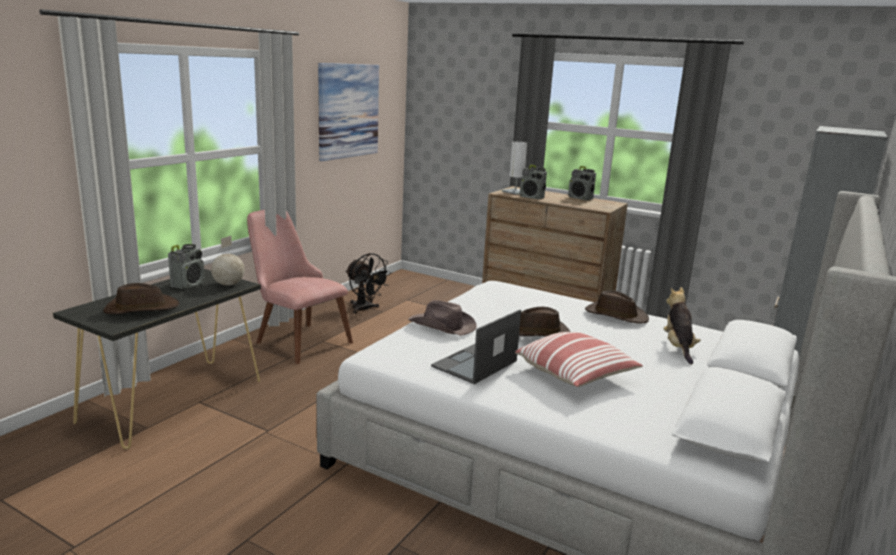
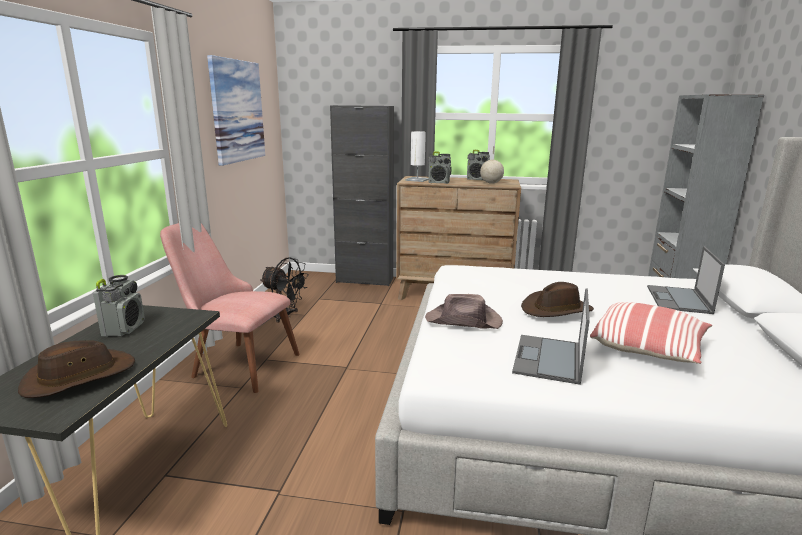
camera: 20 degrees left, 0 degrees up
(228, 284) = (178, 319): globe -> globe (491, 183)
(465, 290) = (364, 280): none -> black cabinet
(616, 315) = (591, 279): brown hat -> none
(678, 347) = (679, 300): plush toy -> laptop

